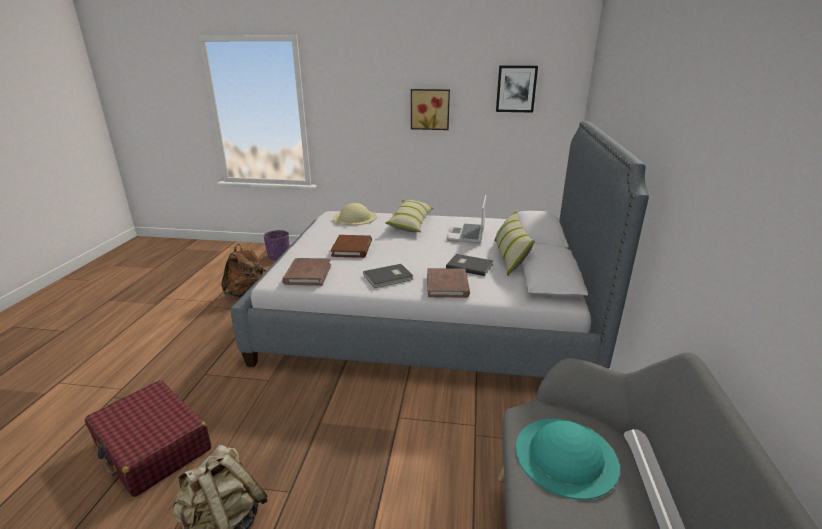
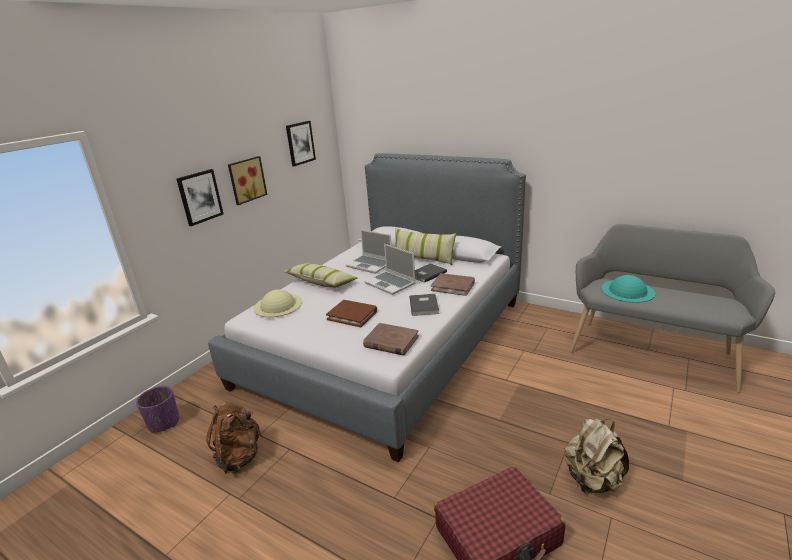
camera: 65 degrees left, 0 degrees up
(376, 110) = (200, 197): none -> picture
(428, 252) = (391, 283): none -> laptop

